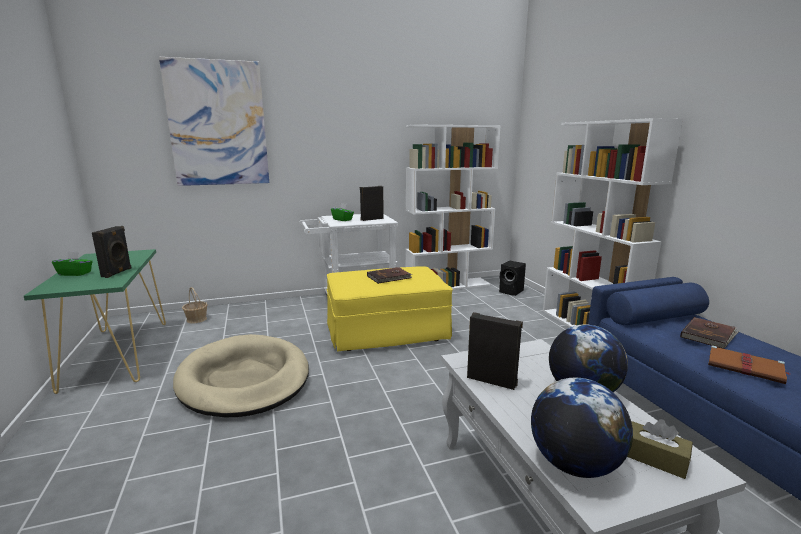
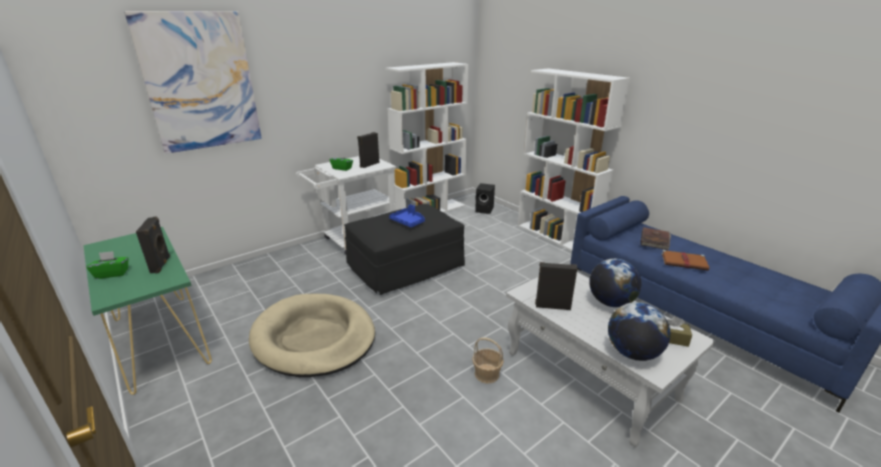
camera: 20 degrees left, 10 degrees up
(196, 319) = (213, 287): basket -> basket (487, 374)
(386, 330) = (405, 266): yellow ottoman -> black ottoman
(389, 277) = (408, 222): brown book -> blue tray

